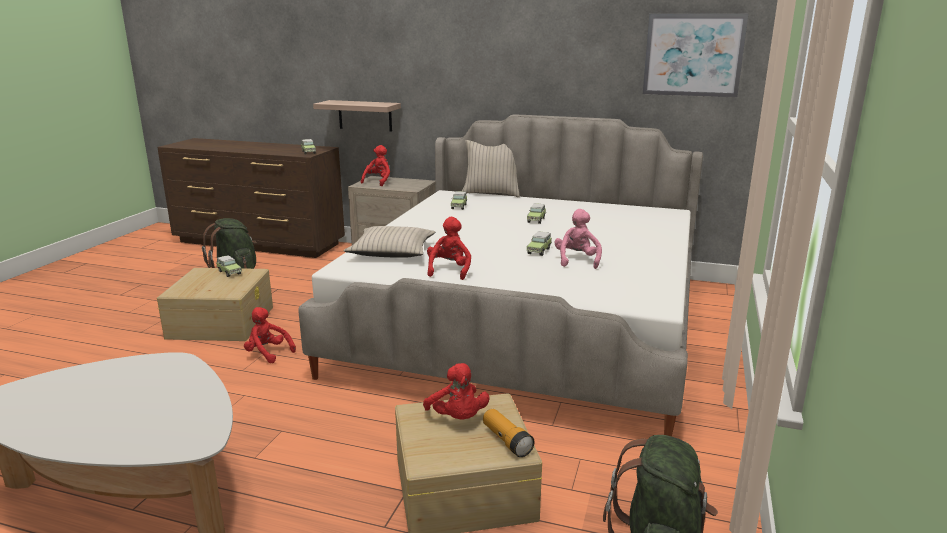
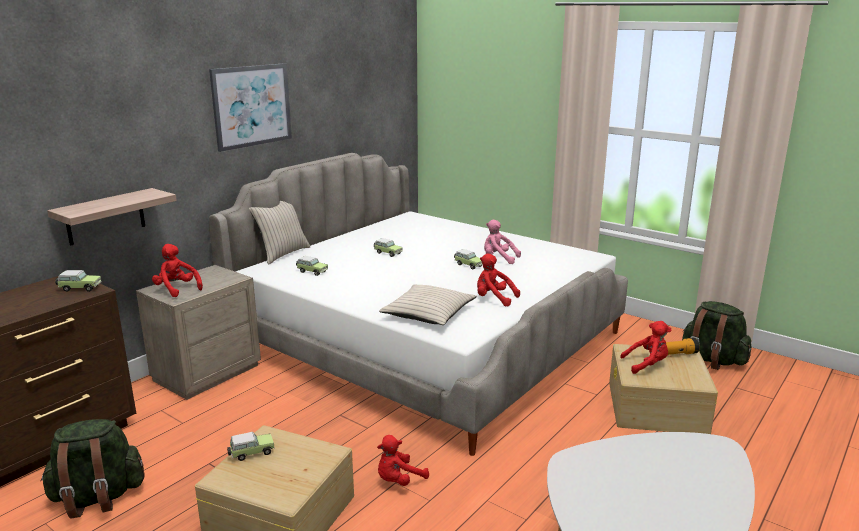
camera: 70 degrees left, 0 degrees up
(693, 55) = (382, 91): picture -> picture (252, 106)

